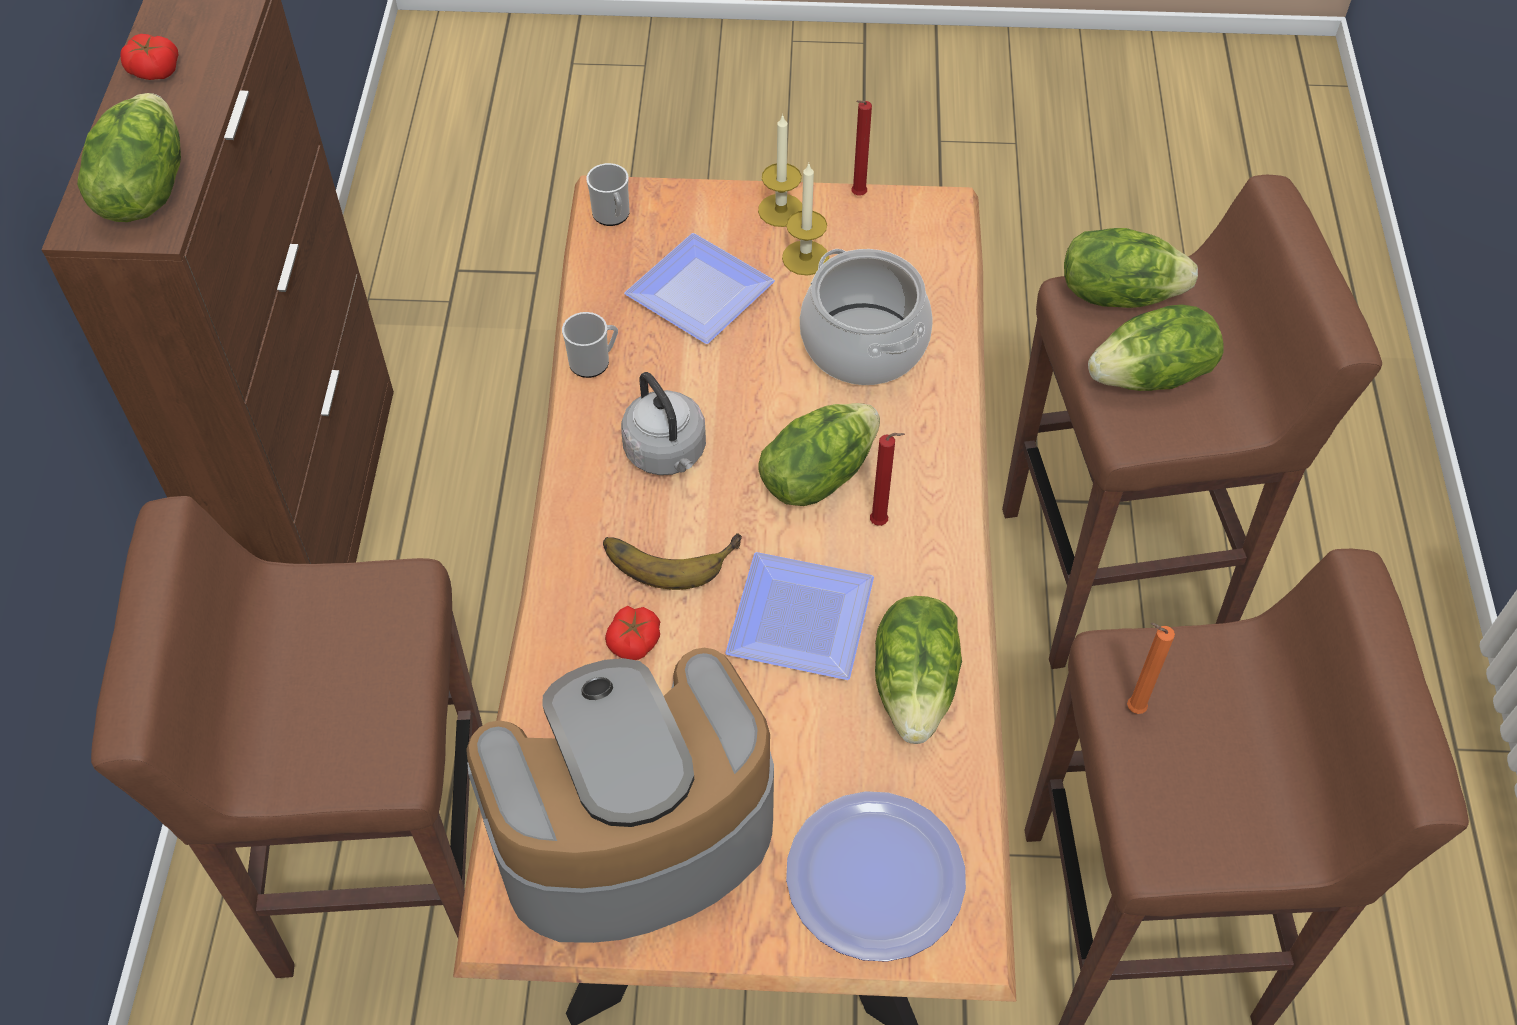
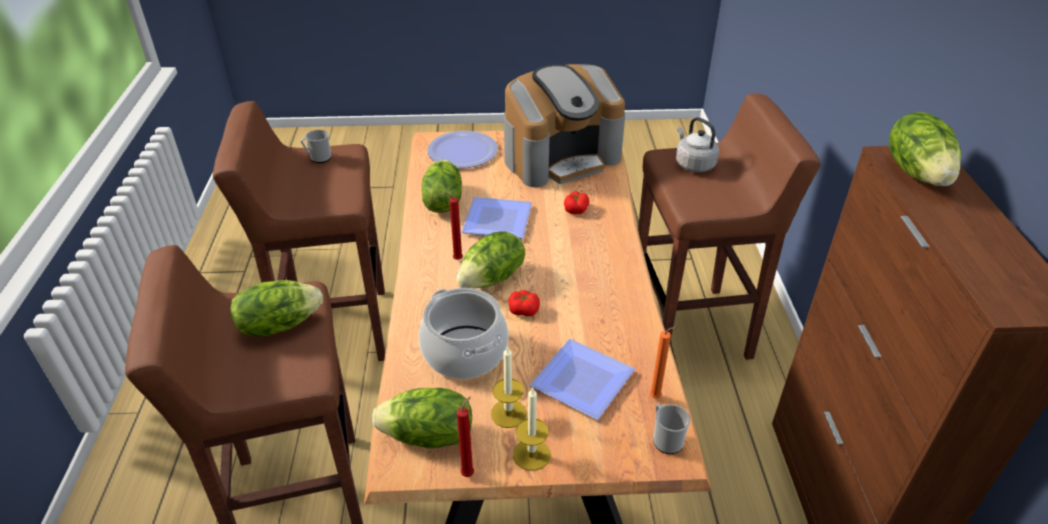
camera: 175 degrees right, 15 degrees down
(154, 70) = (998, 241): tomato -> tomato (523, 310)
(594, 362) = (640, 330): mug -> mug (318, 158)
(667, 454) = (580, 284): grey kettle -> grey kettle (693, 164)
(670, 552) = (567, 241): banana -> none
(1118, 293) = (280, 379): lettuce -> lettuce (428, 437)
(1132, 708) = (346, 186): orange candle -> orange candle (657, 397)

